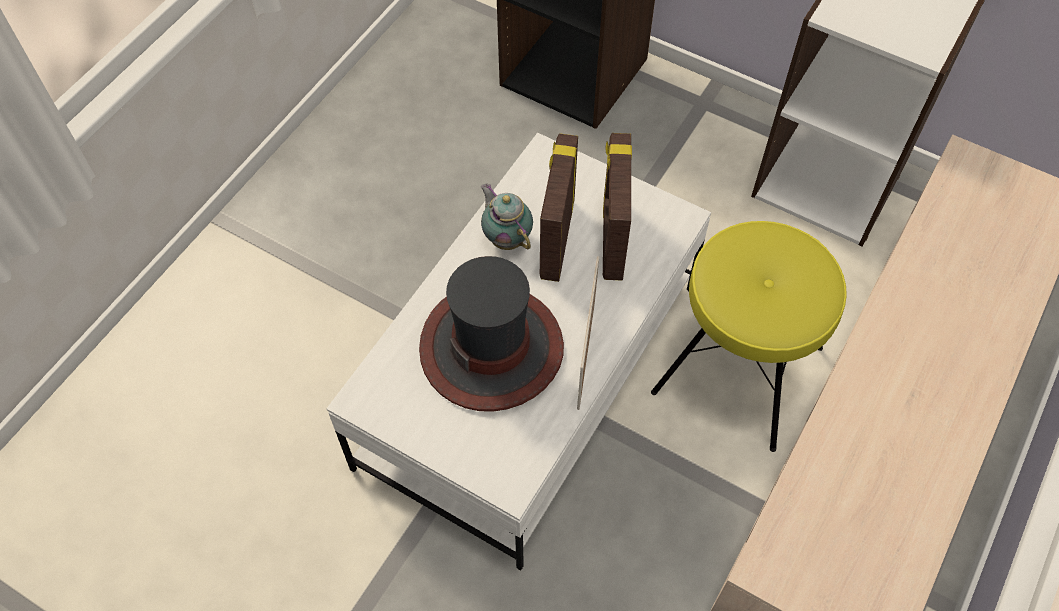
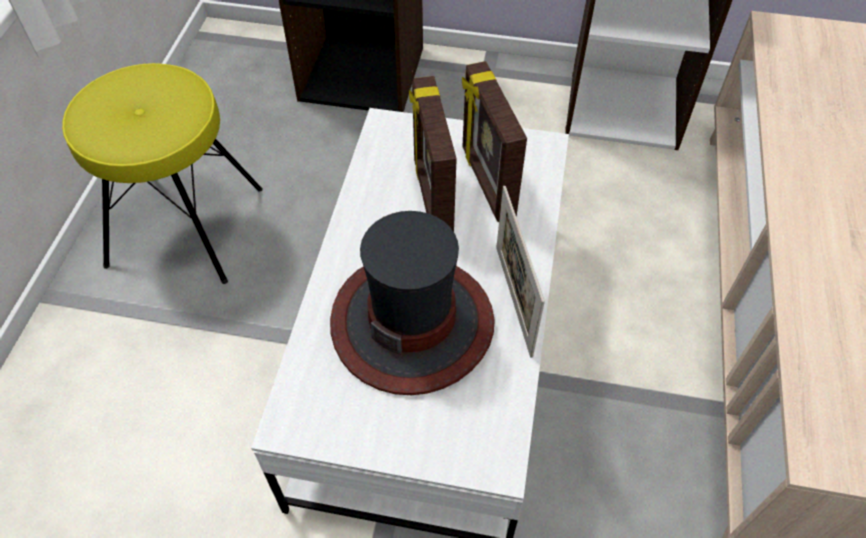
camera: 20 degrees left, 5 degrees down
(506, 238) = (381, 210): teapot -> none
(737, 368) = (624, 285): yellow stool -> yellow stool (185, 225)

